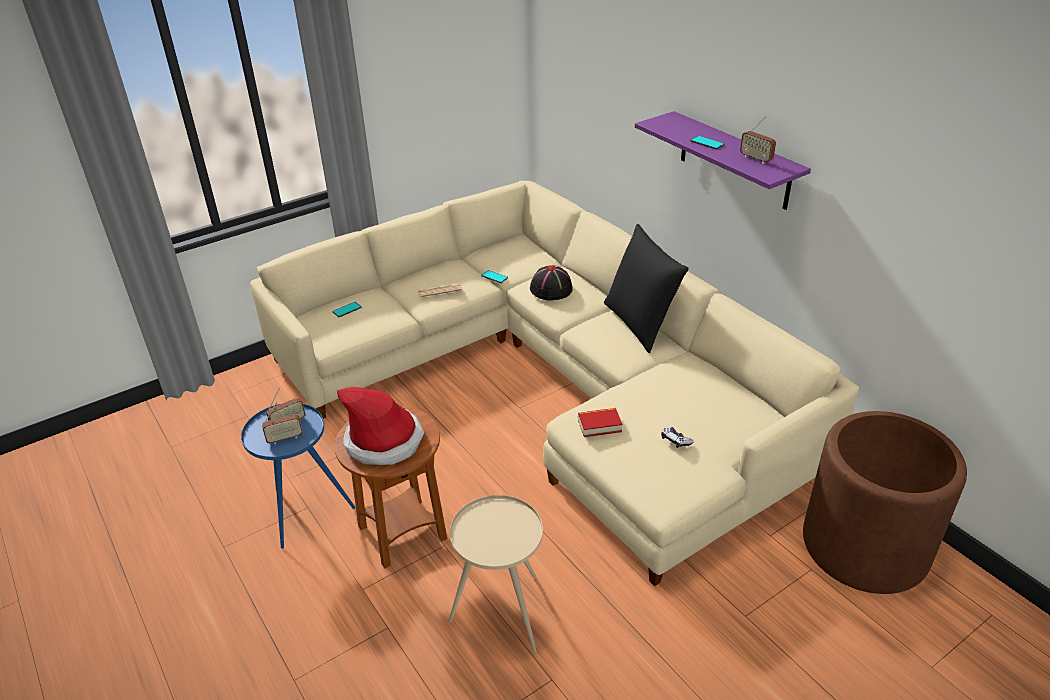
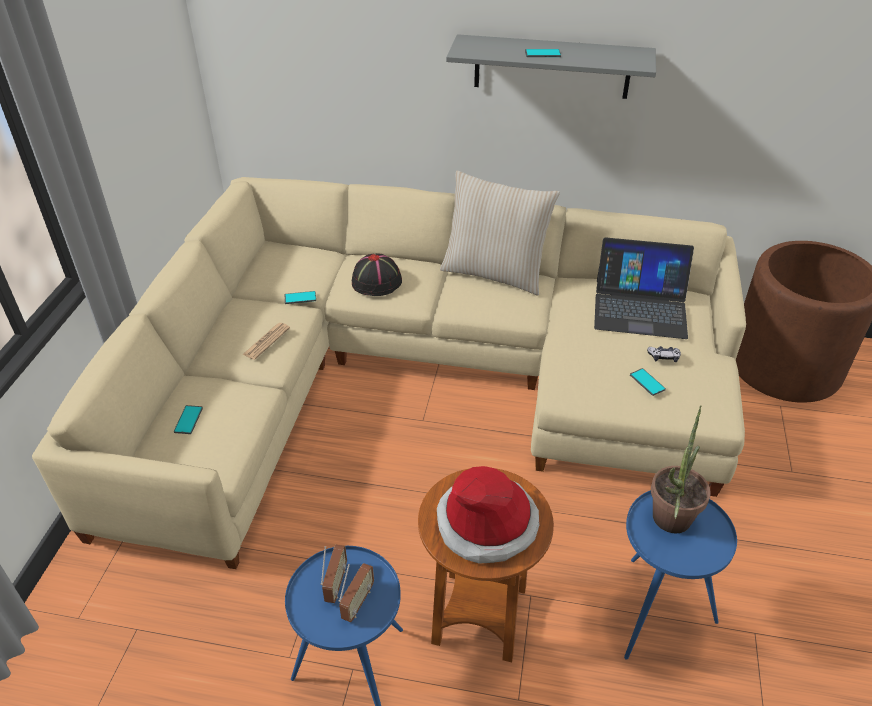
camera: 45 degrees left, 5 degrees up
(496, 522) = (668, 524): none -> potted plant
(501, 613) = (653, 614): beige side table -> blue side table
(599, 425) = (591, 382): book -> none
(638, 448) = (647, 382): none -> phone
(640, 323) = (494, 273): black pillow -> beige pillow
(711, 400) = (640, 308): none -> laptop
(734, 160) = (552, 67): purple shelf -> grey shelf
(756, 159) = (605, 54): radio -> none

